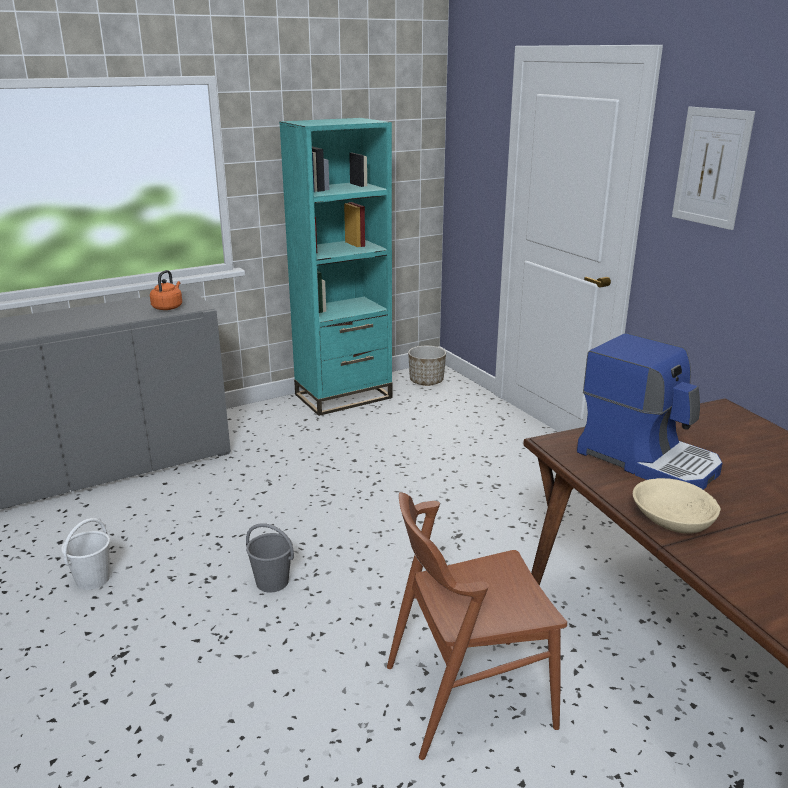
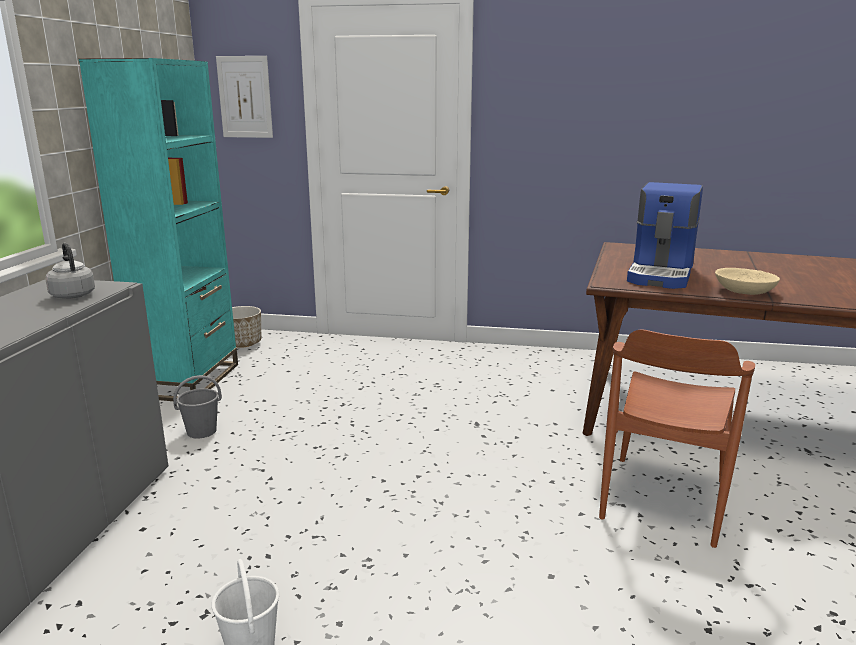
camera: 50 degrees left, 5 degrees down
(168, 307) = (72, 295): orange kettle -> grey kettle
(271, 582) = (421, 529): grey bucket -> grey bucket (201, 431)
(648, 459) = (662, 274): coffee machine -> coffee machine turned 120 degrees clockwise
(711, 167) = (537, 80): picture -> picture (245, 97)

